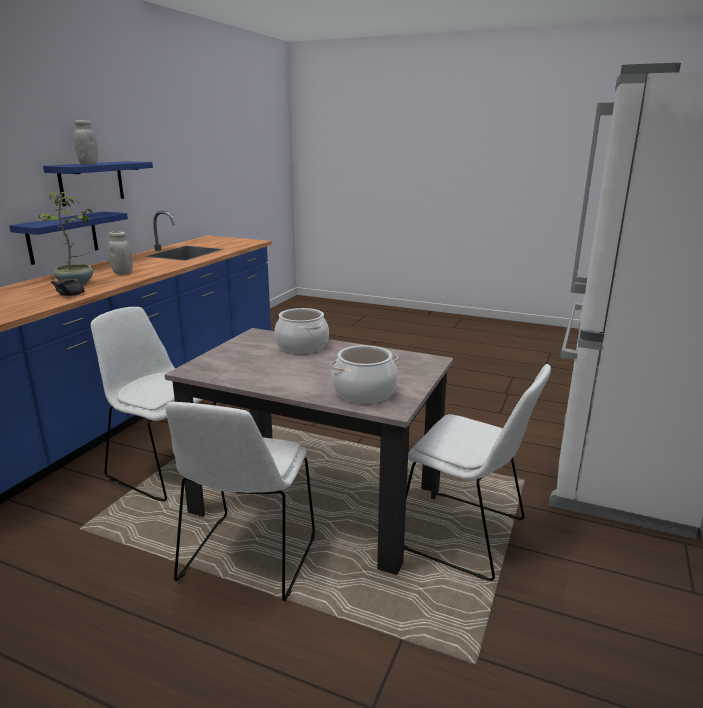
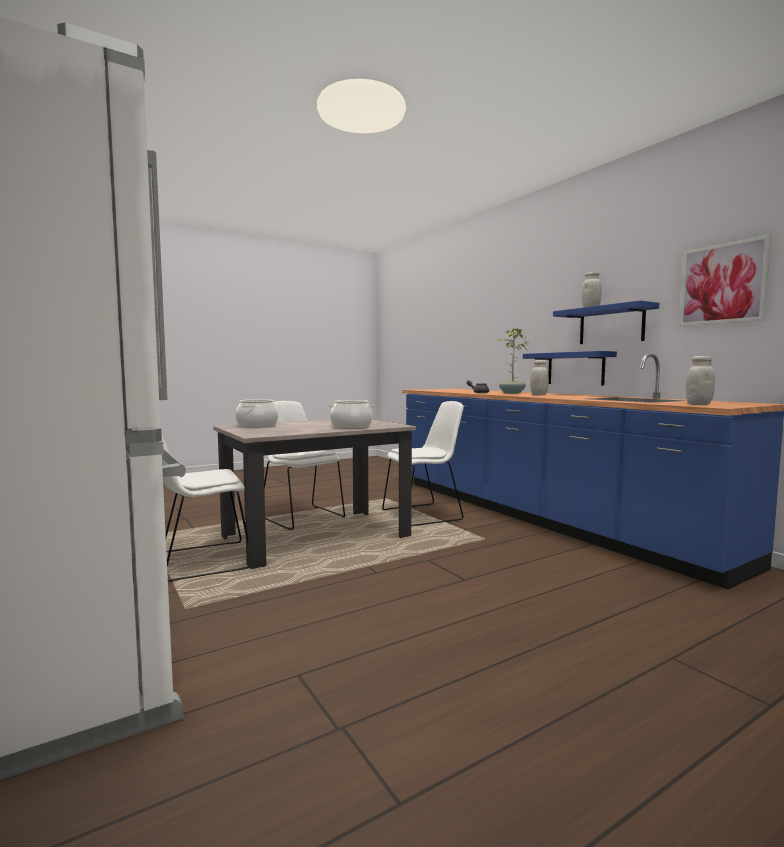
camera: 125 degrees right, 15 degrees down
(163, 149) = (722, 284): none -> picture
(239, 243) = (698, 404): none -> white jar

